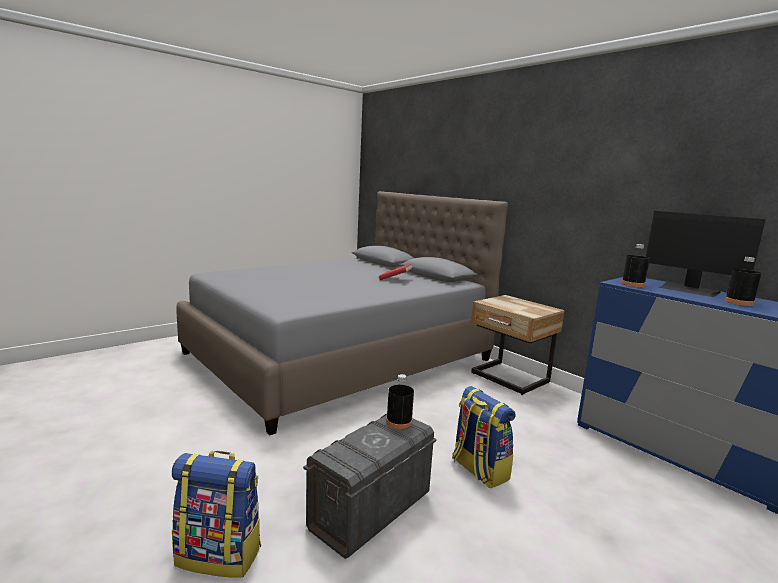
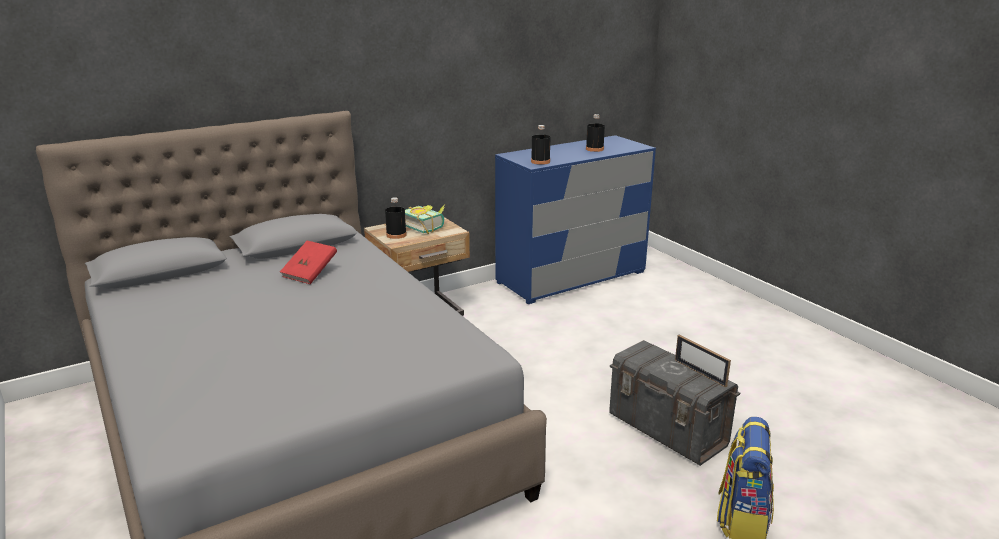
camera: 80 degrees left, 10 degrees up
(367, 455) = (700, 373): none -> picture frame
(399, 422) = (640, 353): black bottle -> black bottle (396, 235)
(478, 470) = (602, 367): backpack -> none
(527, 307) = (426, 227): none -> book
(689, 290) = (556, 151): monitor -> none

